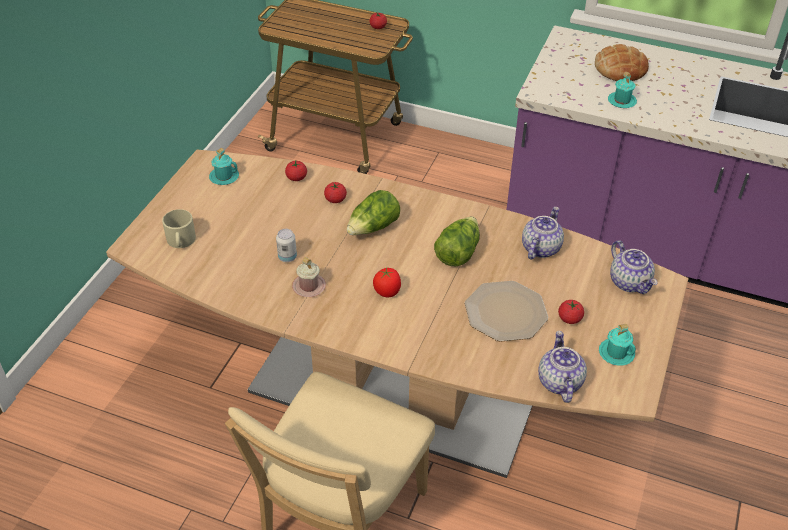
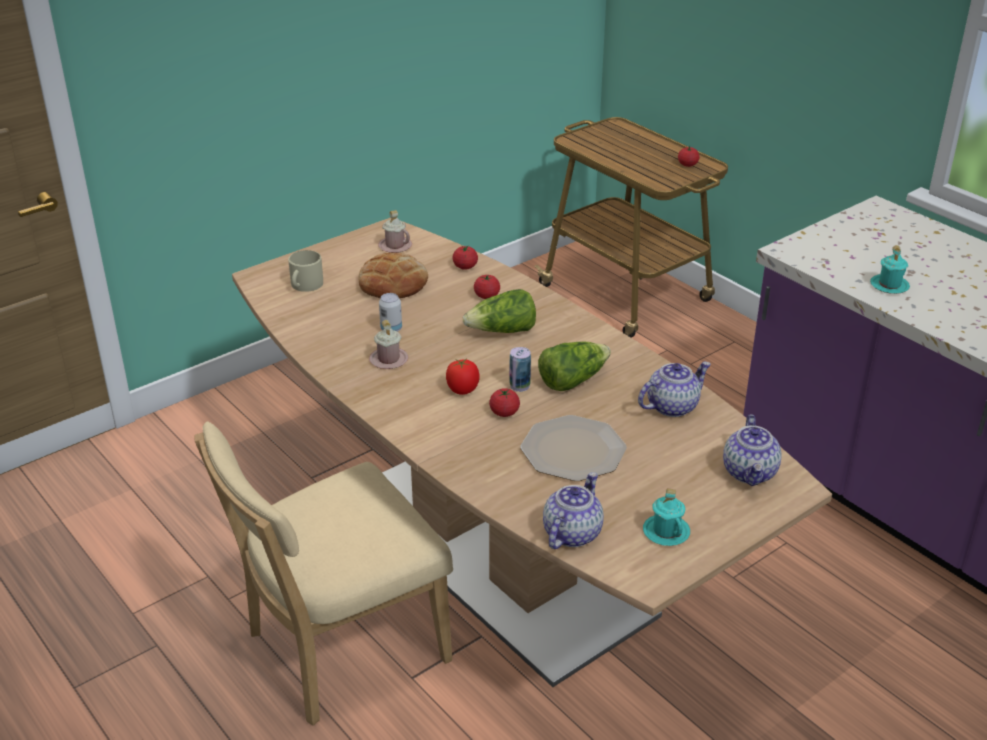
camera: 30 degrees right, 10 degrees down
(224, 177) = (395, 246): turquoise mug -> pink mug
(425, 272) = (519, 386): none -> can
(569, 319) = (641, 481): tomato -> tomato (504, 413)
(620, 68) = (920, 255): bread -> bread (393, 283)

